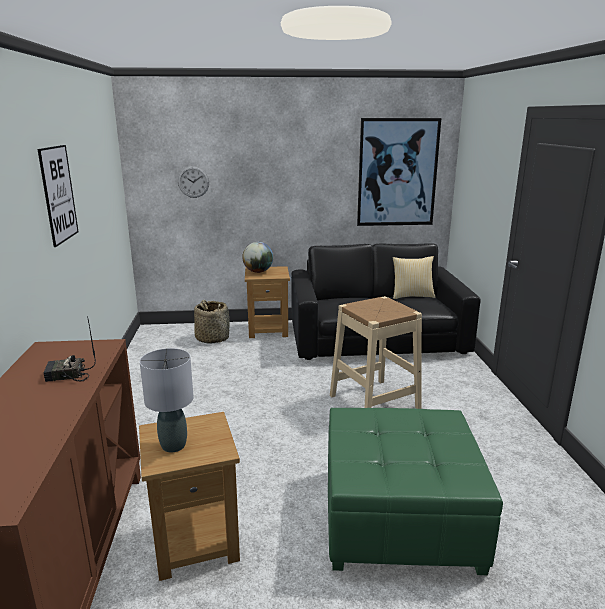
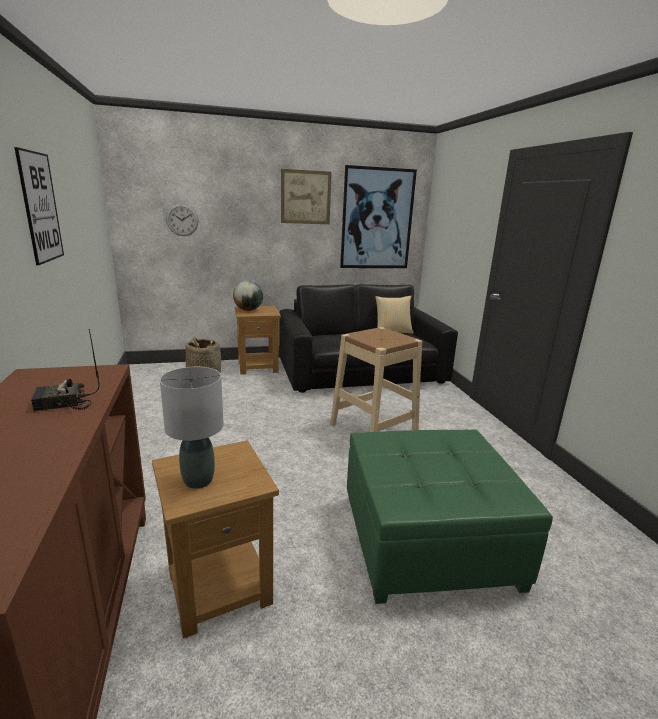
camera: 10 degrees left, 0 degrees up
(318, 153) = (305, 197): none -> picture

